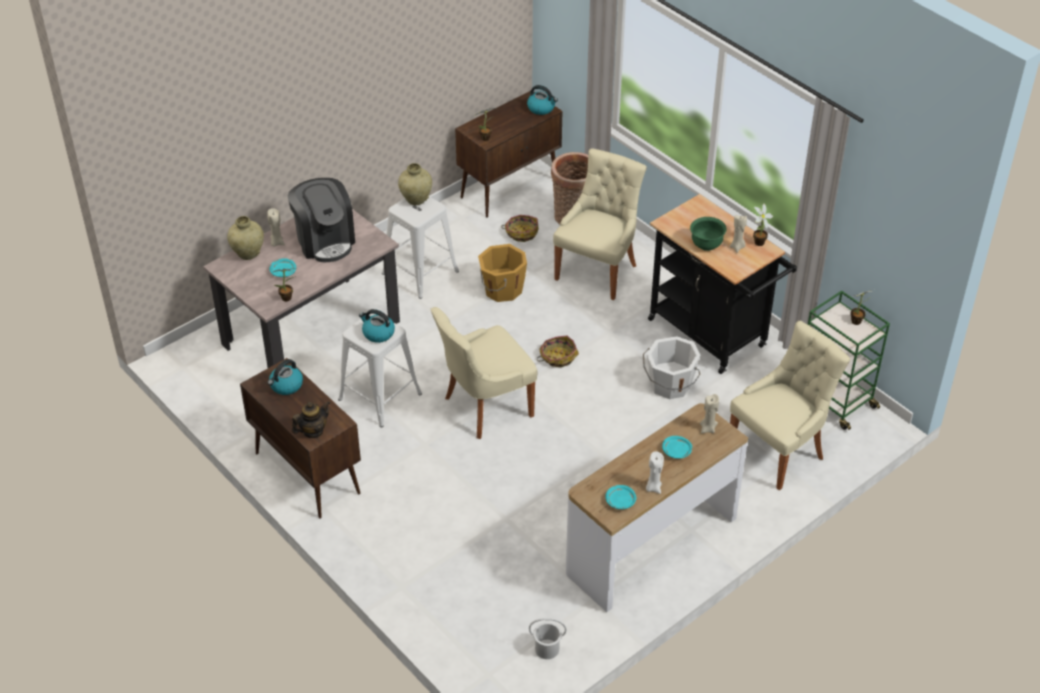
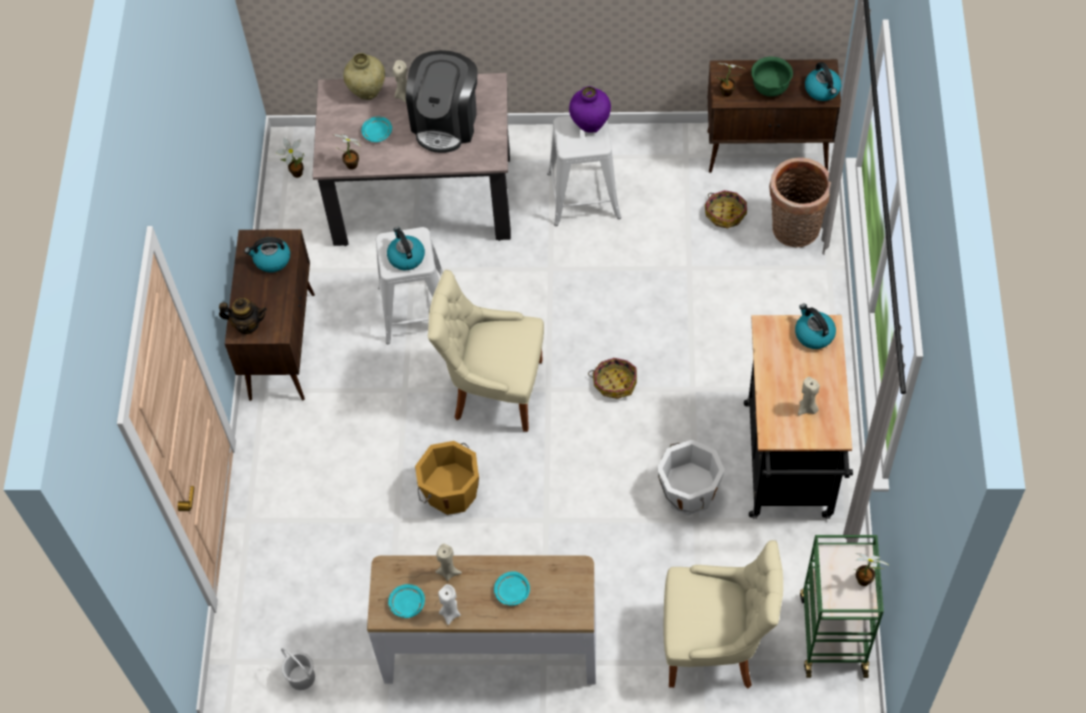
camera: 45 degrees right, 15 degrees up
(416, 200) = (590, 124): beige vase -> purple vase
(502, 289) = (640, 268): orange bucket -> orange bucket (450, 492)
(598, 270) = (755, 310): beige chair -> none
(696, 211) = (813, 334): none -> kettle
(706, 245) = (778, 383): green bowl -> green bowl (770, 88)
(708, 428) = (567, 590): beige candle -> beige candle (448, 571)
(758, 243) = (834, 419): potted plant -> potted plant (295, 173)

